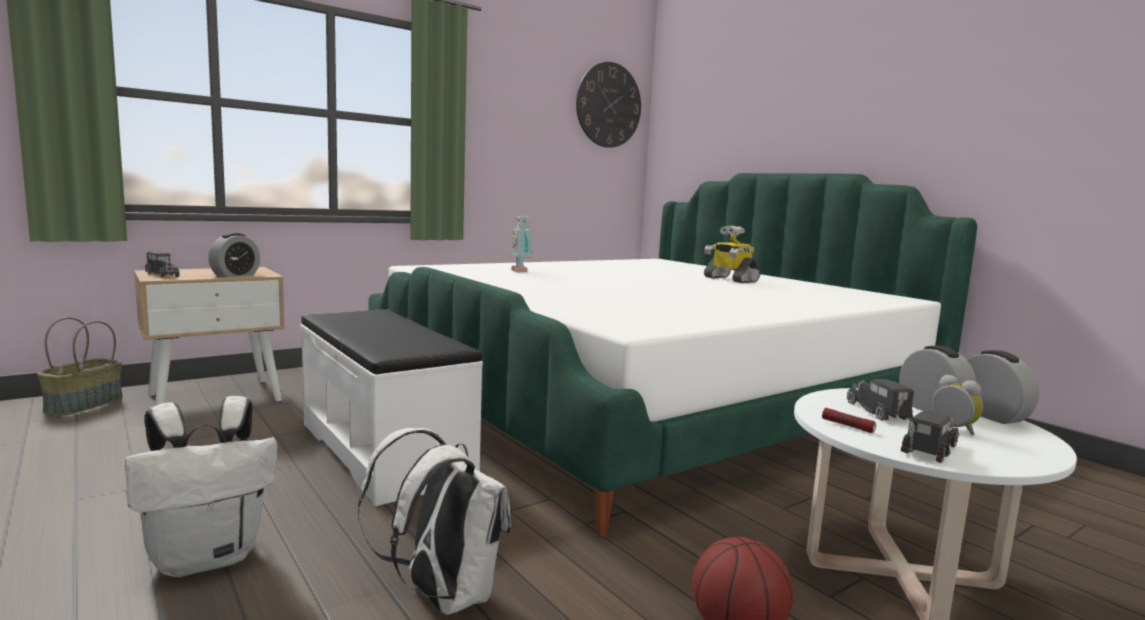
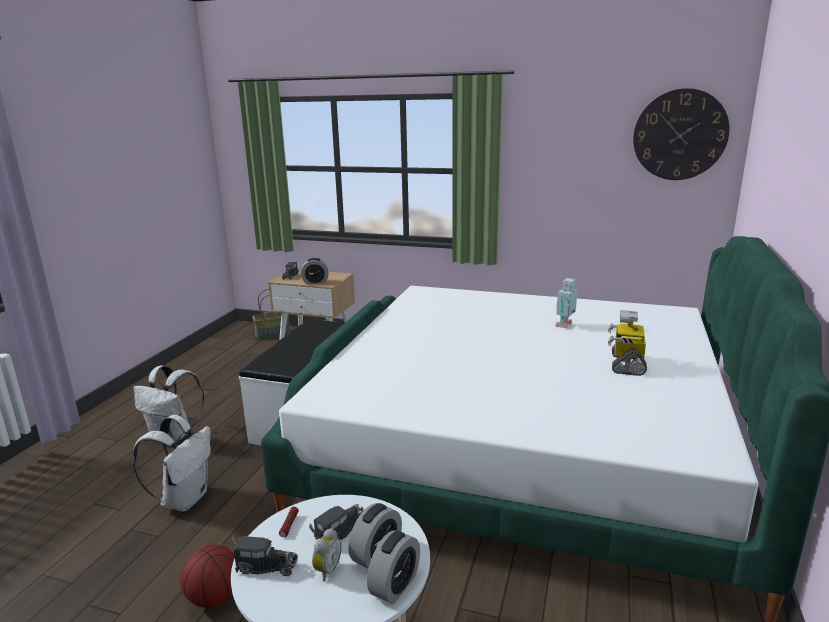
camera: 55 degrees right, 10 degrees up
(521, 271) = (472, 309): toy robot -> toy robot (565, 325)

